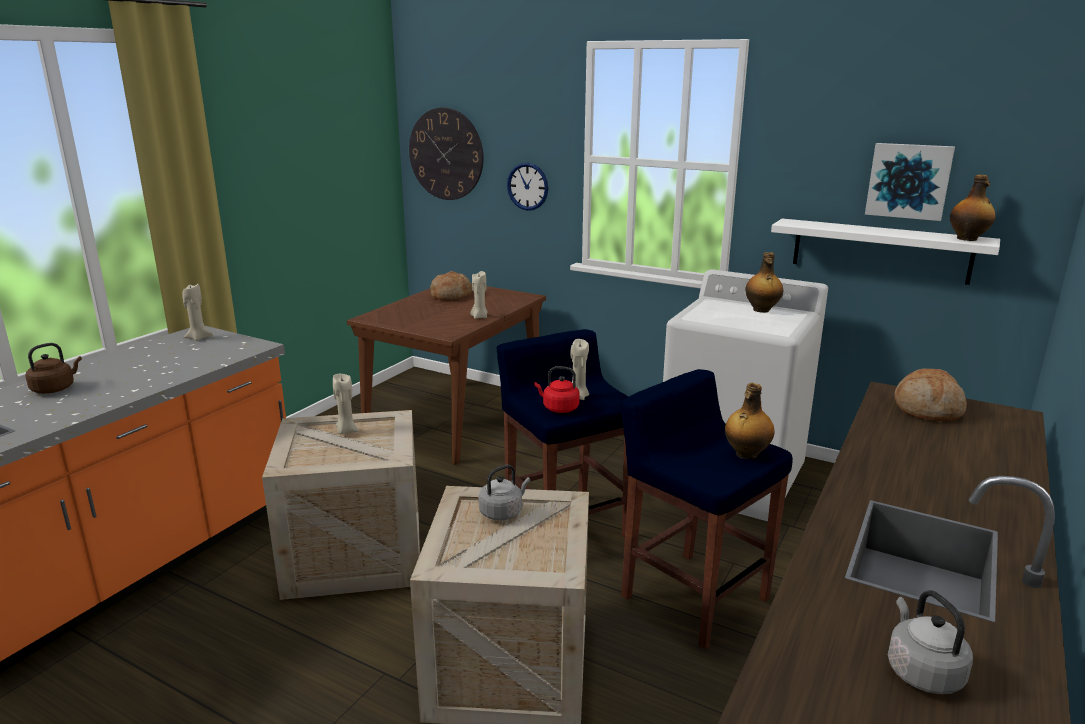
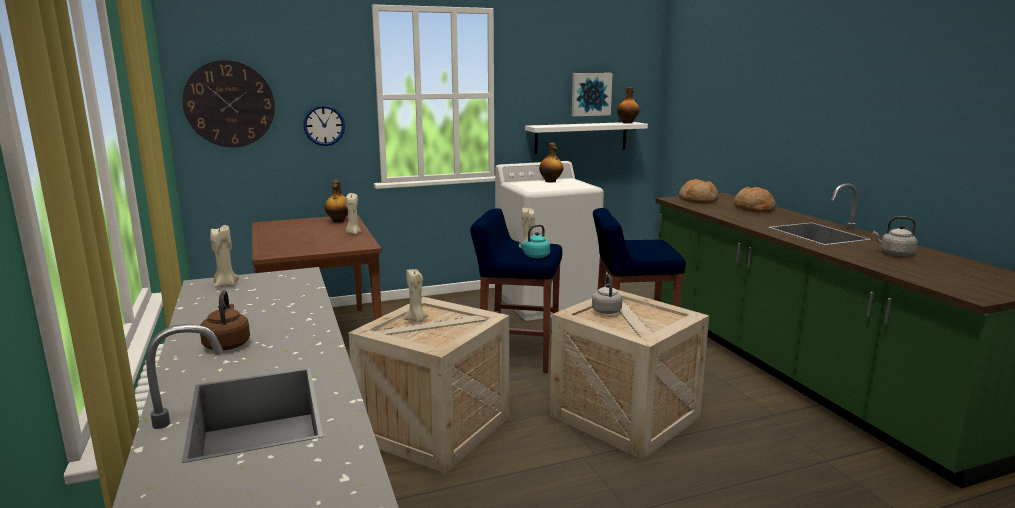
camera: 50 degrees left, 5 degrees down
(451, 295) = (288, 229): bread -> bread (753, 209)
(558, 408) = (535, 257): red kettle -> turquoise kettle
(746, 454) = (655, 244): bottle -> bottle (338, 221)

